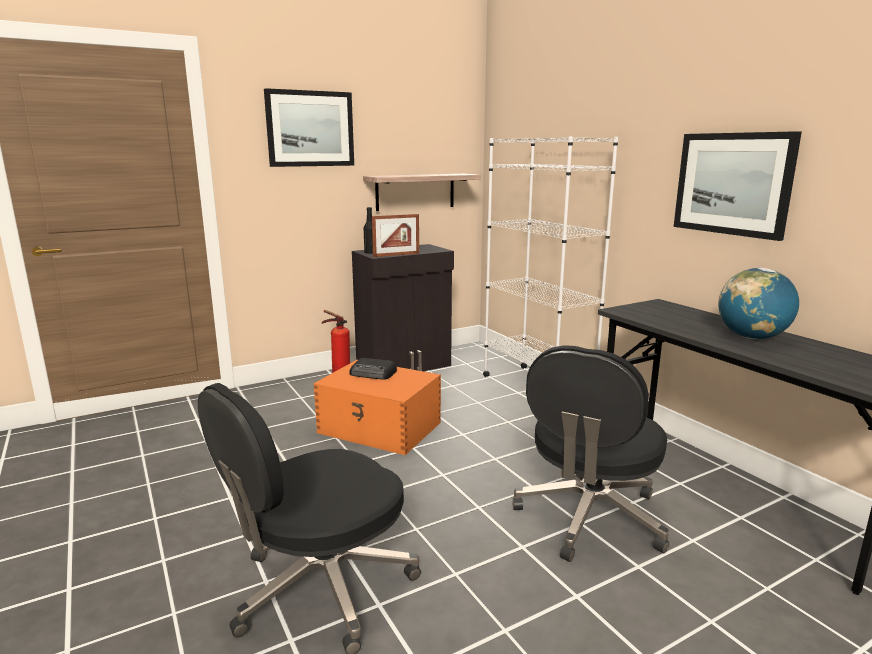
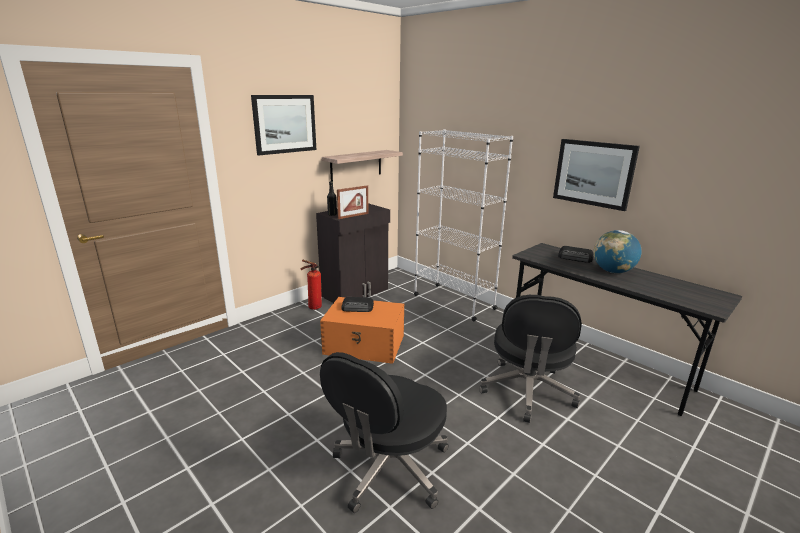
camera: 15 degrees left, 5 degrees up
(700, 318) = (575, 258): none -> radio

